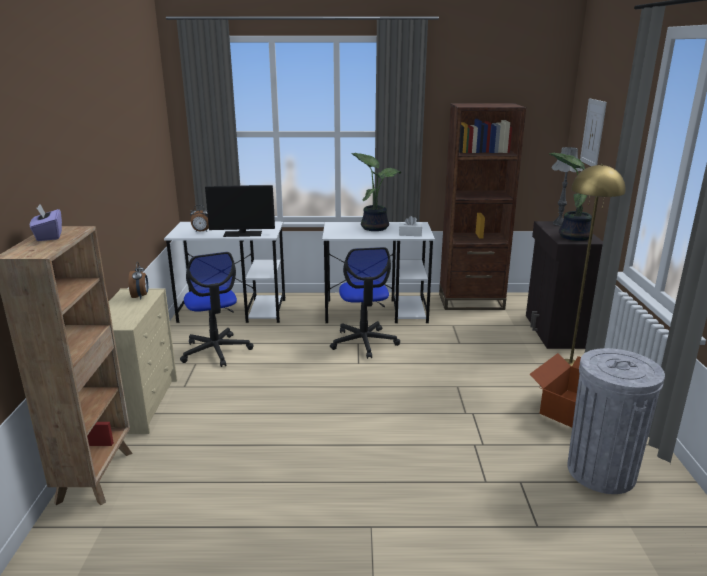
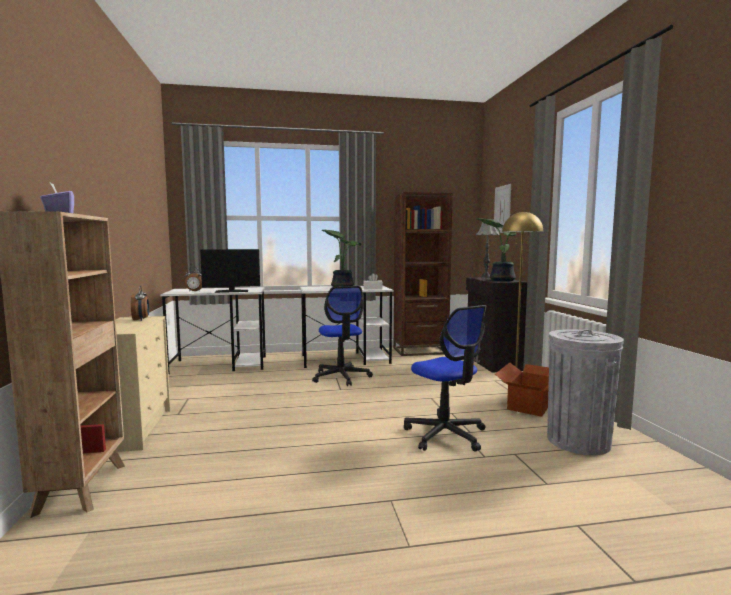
camera: 10 degrees left, 15 degrees down
(216, 351) = (207, 389): office chair -> office chair (445, 435)

